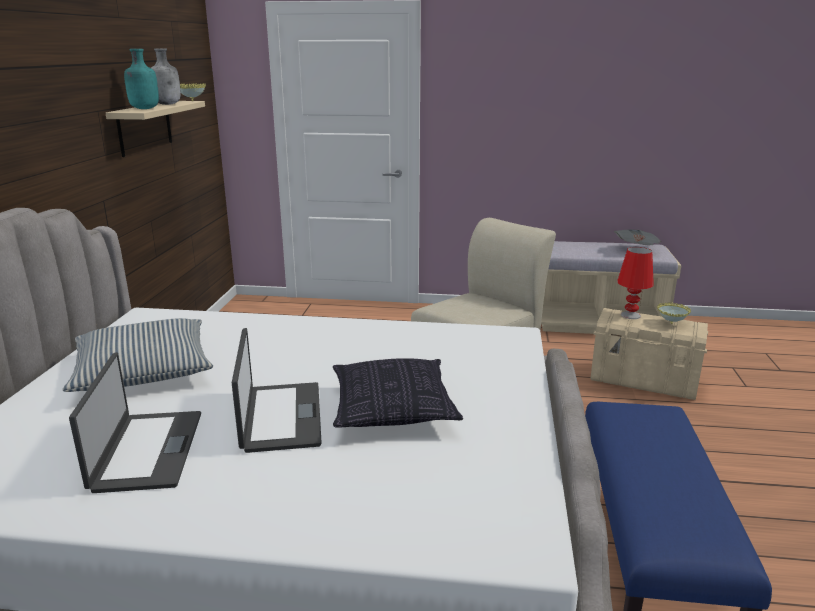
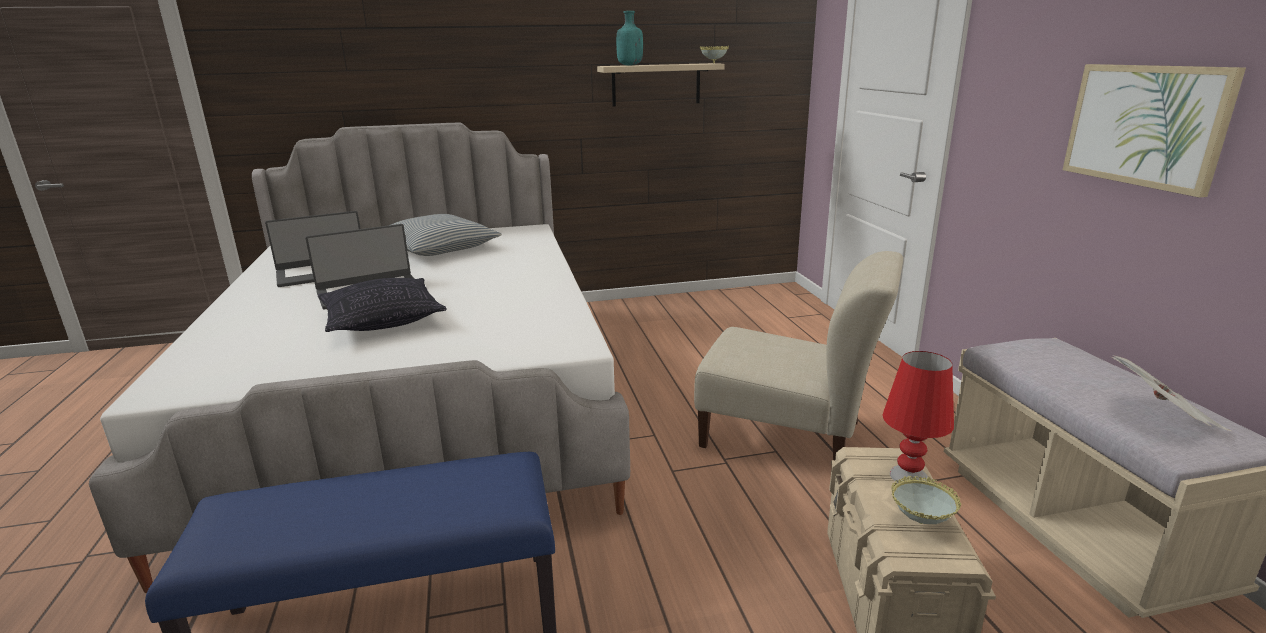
camera: 70 degrees right, 0 degrees up
(168, 104) = (675, 64): grey bottle -> none
(564, 123) = (1145, 125): none -> picture

